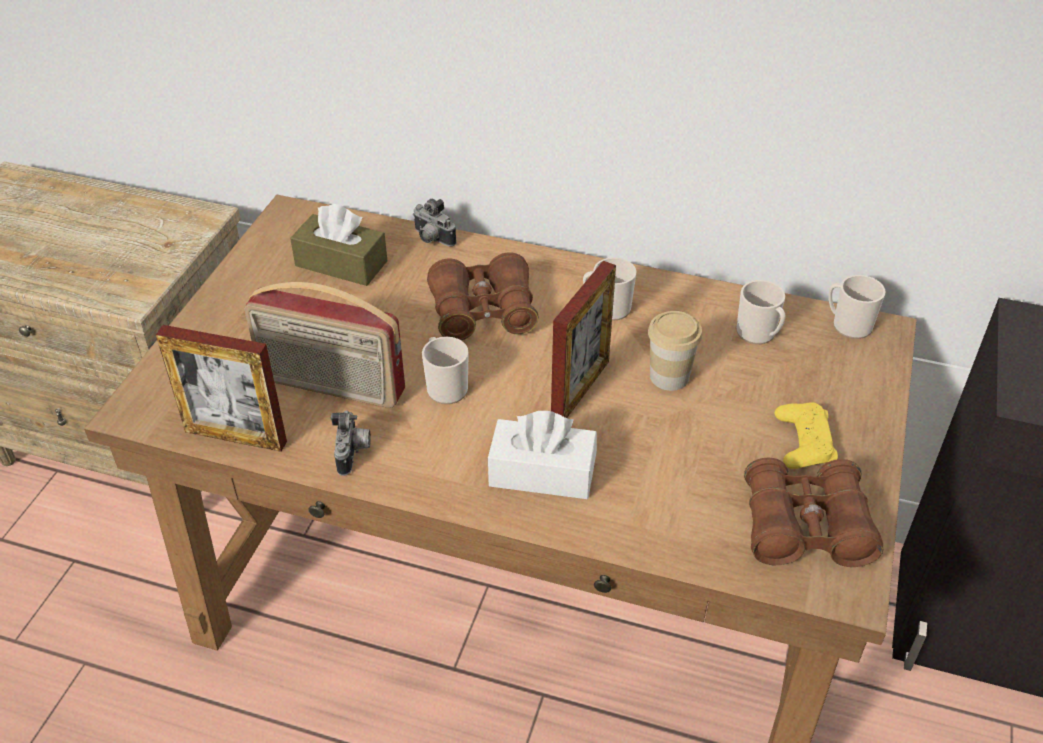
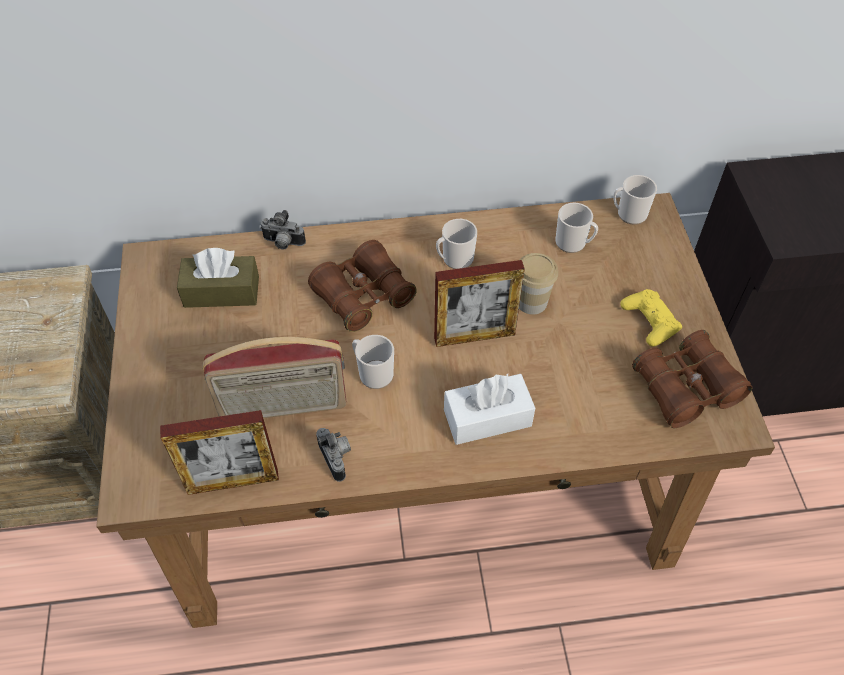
camera: 25 degrees left, 10 degrees up
(580, 389) = (474, 336): picture frame -> picture frame turned 75 degrees clockwise

